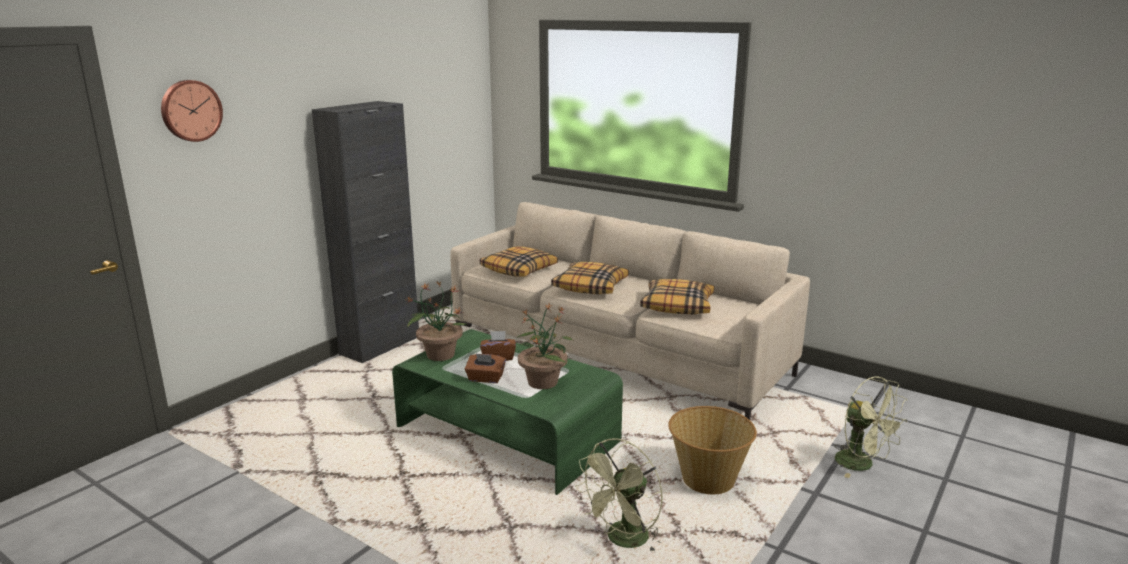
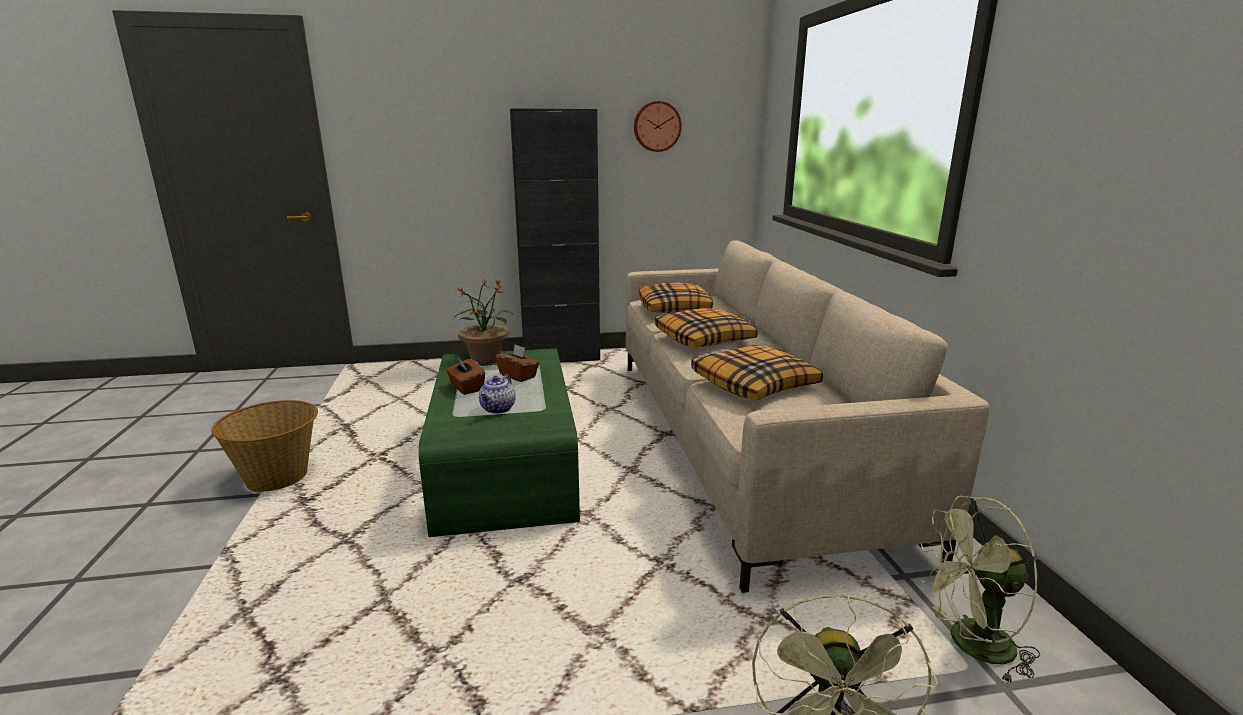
camera: 45 degrees right, 0 degrees up
(190, 110) = (385, 97): wall clock -> wall clock (657, 126)
(543, 381) = (498, 409): potted plant -> teapot
(623, 541) = (382, 621): green fan -> green fan (970, 645)
(708, 479) = (581, 619): basket -> basket (278, 477)

